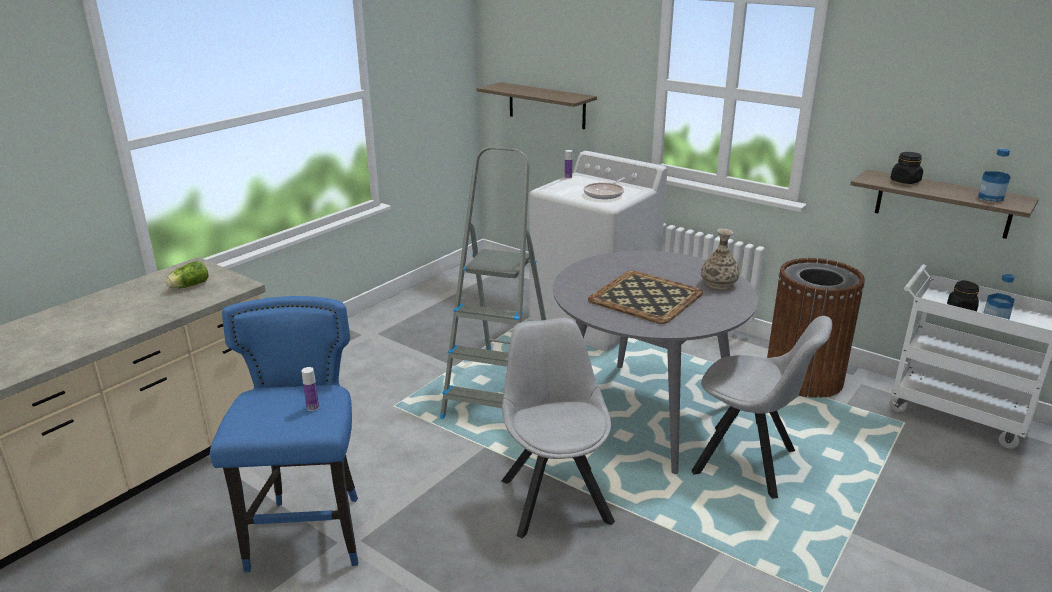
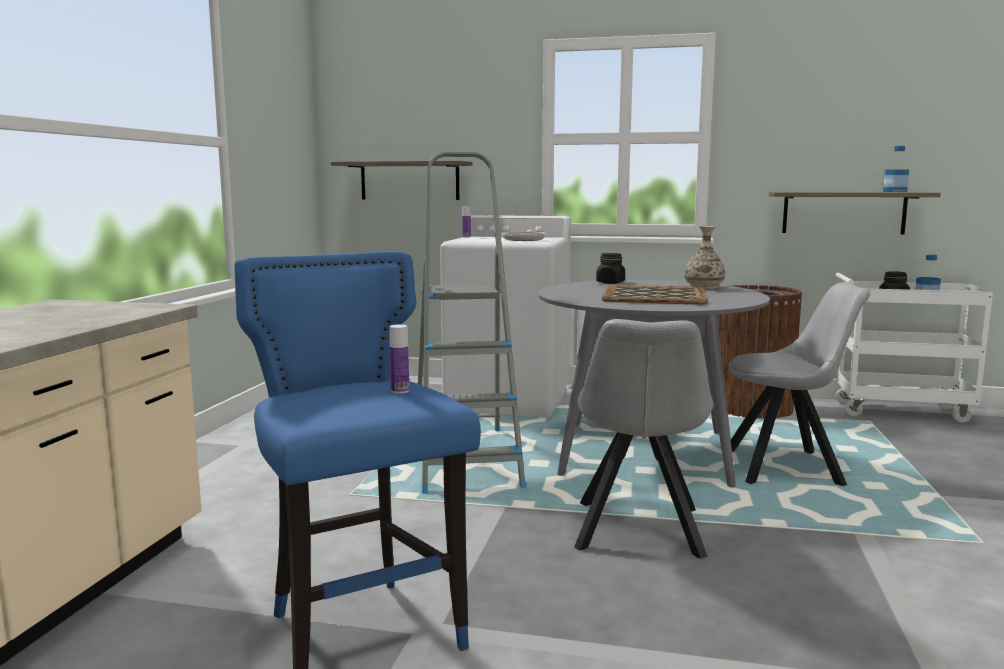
camera: 25 degrees left, 15 degrees down
(188, 286) = (74, 312): lettuce -> none
(555, 498) = (638, 531): grey chair -> grey chair turned 135 degrees counterclockwise
(905, 181) = (814, 191): black jar -> black jar (610, 282)

